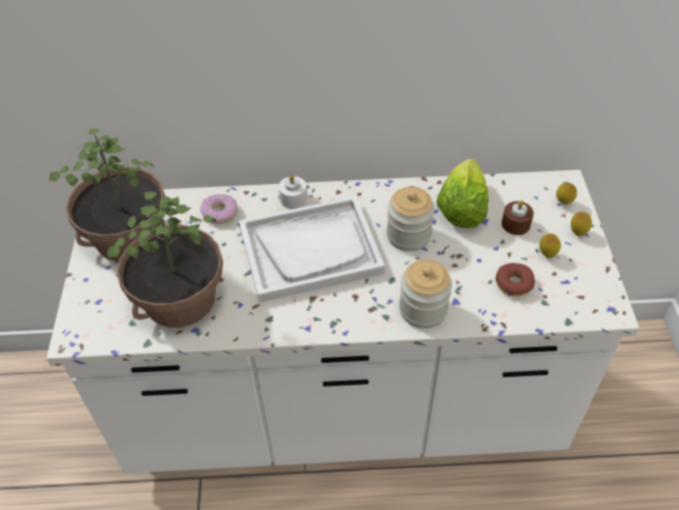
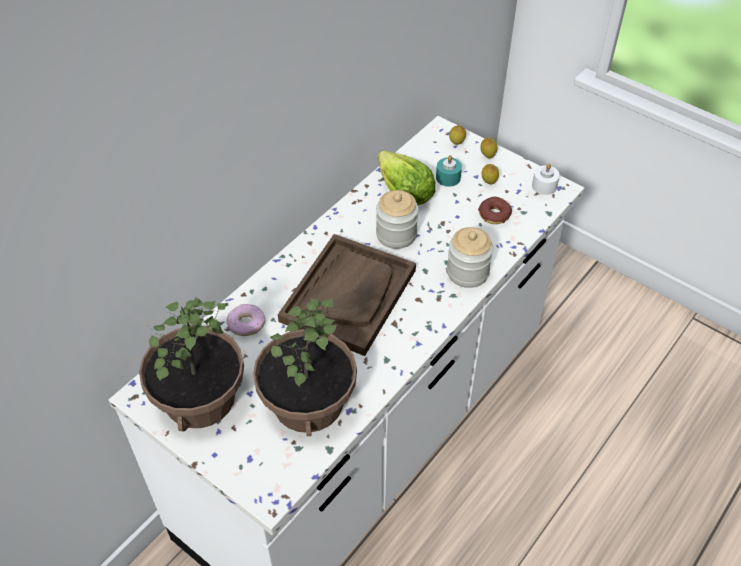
camera: 50 degrees left, 0 degrees up
(293, 199) = (285, 271): white candle -> white candle (544, 186)
(310, 250) = (348, 295): white tray -> brown tray
(515, 224) = (448, 178): brown candle -> turquoise candle

